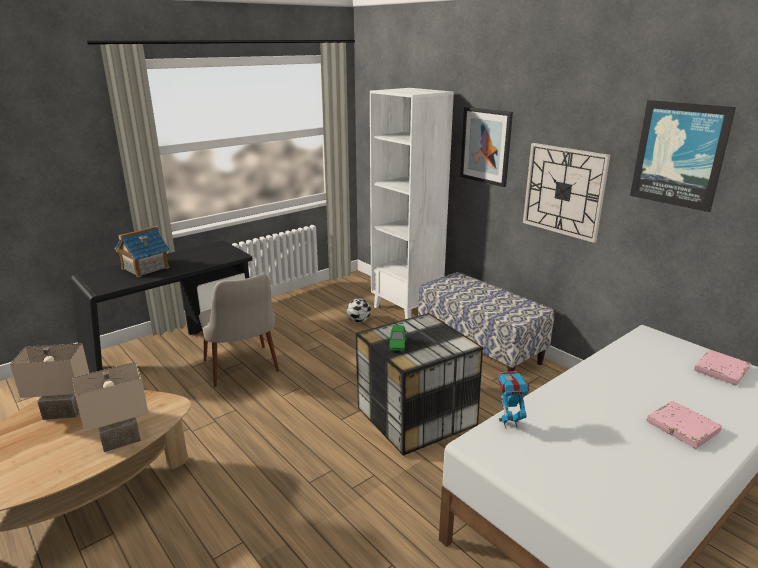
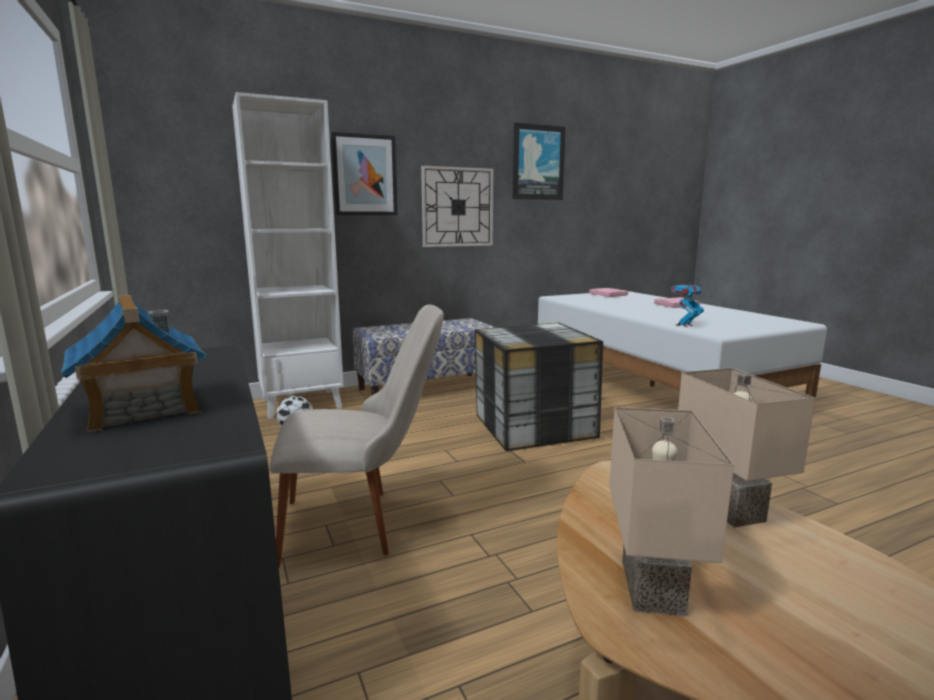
camera: 75 degrees left, 10 degrees down
(397, 344) = (544, 339): green toy car -> none
(509, 423) = (684, 325): toy robot -> toy robot turned 45 degrees clockwise

